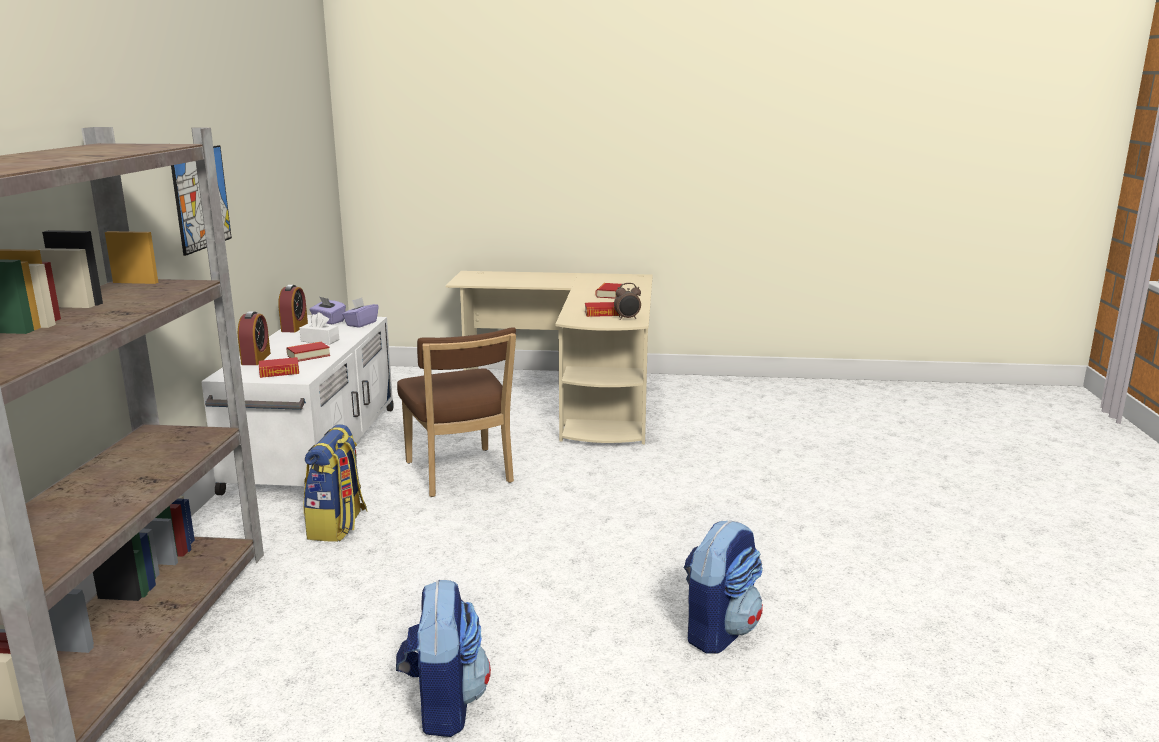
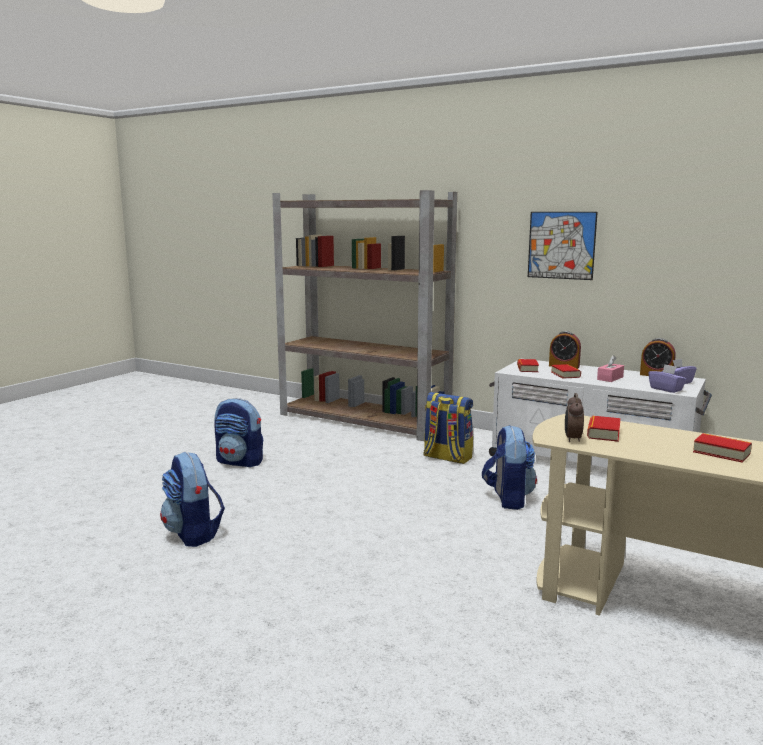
camera: 115 degrees right, 5 degrees down
(320, 340) = (610, 378): white tissue box -> pink tissue box
(460, 475) = (508, 499): brown chair -> backpack

